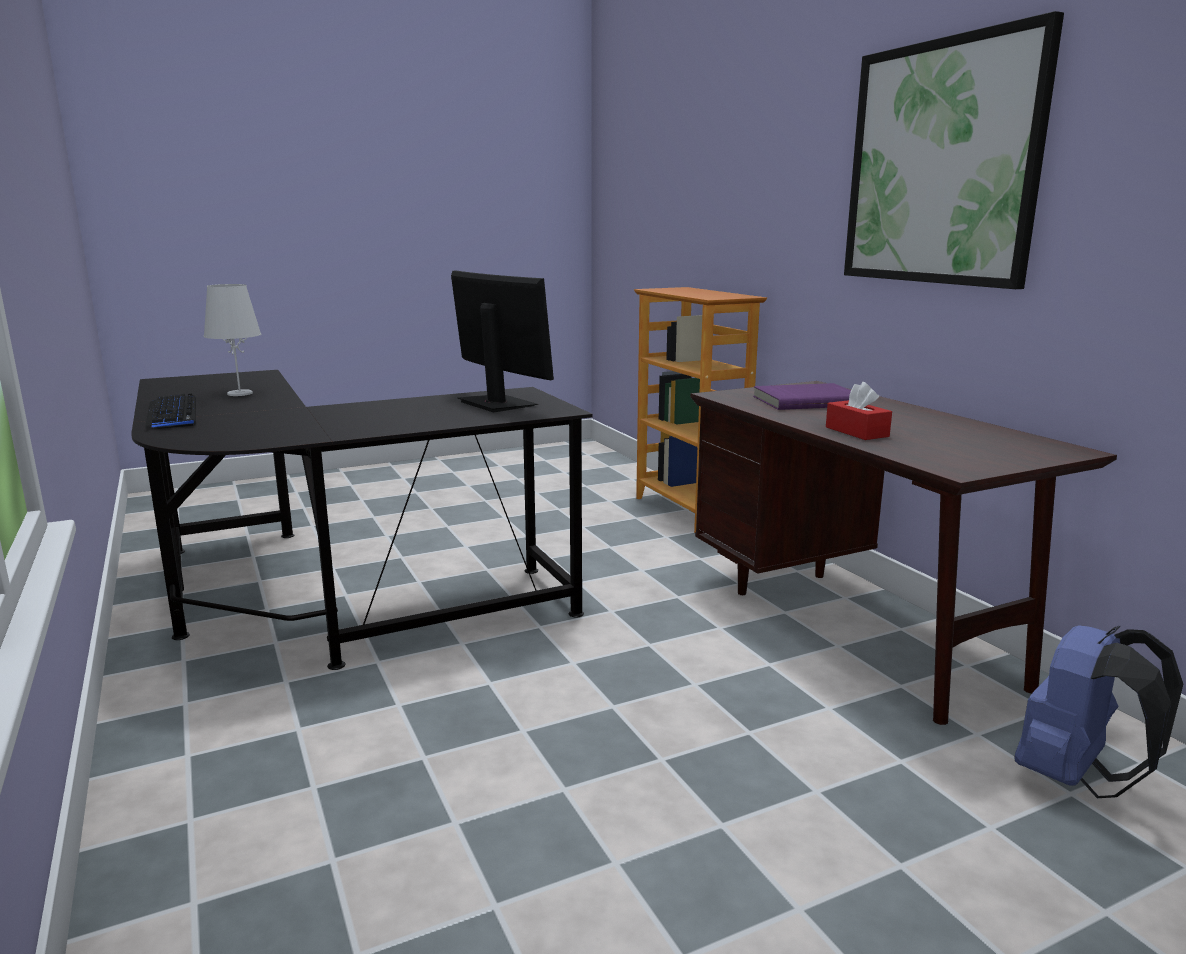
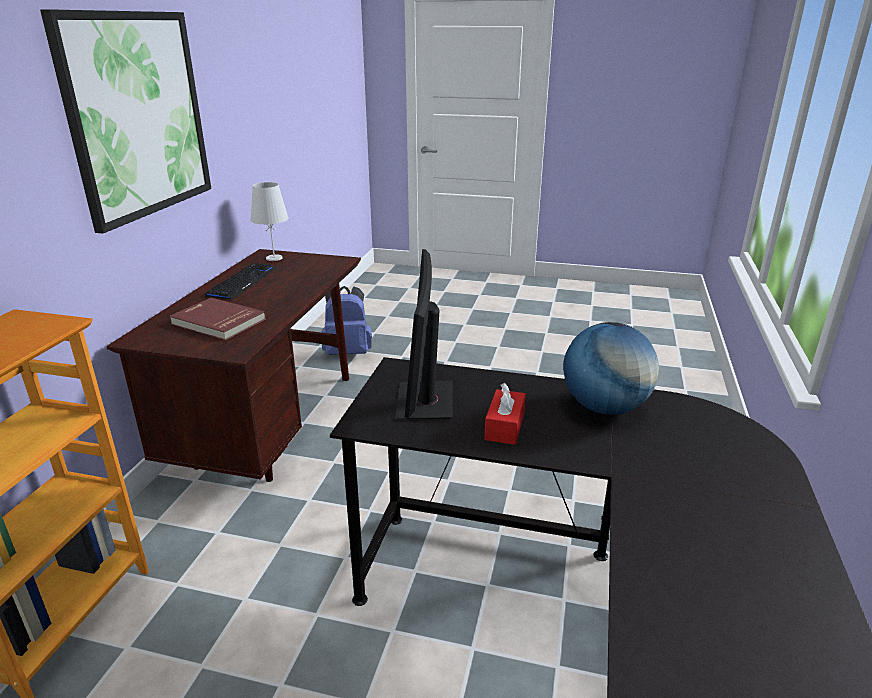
camera: 140 degrees left, 10 degrees up
(173, 414) = (777, 515): keyboard -> keyboard (243, 282)
(239, 393) = (695, 577): white table lamp -> white table lamp (274, 258)
(331, 427) = (604, 407): none -> globe
(806, 401) = (217, 322): purple book -> red book
(856, 432) = (297, 288): red tissue box -> red tissue box (505, 426)

